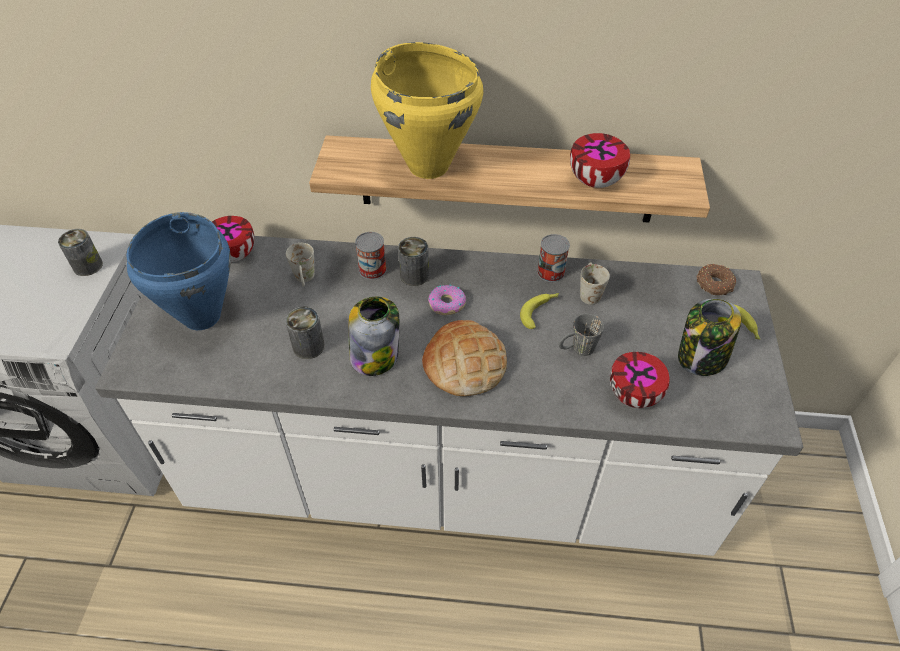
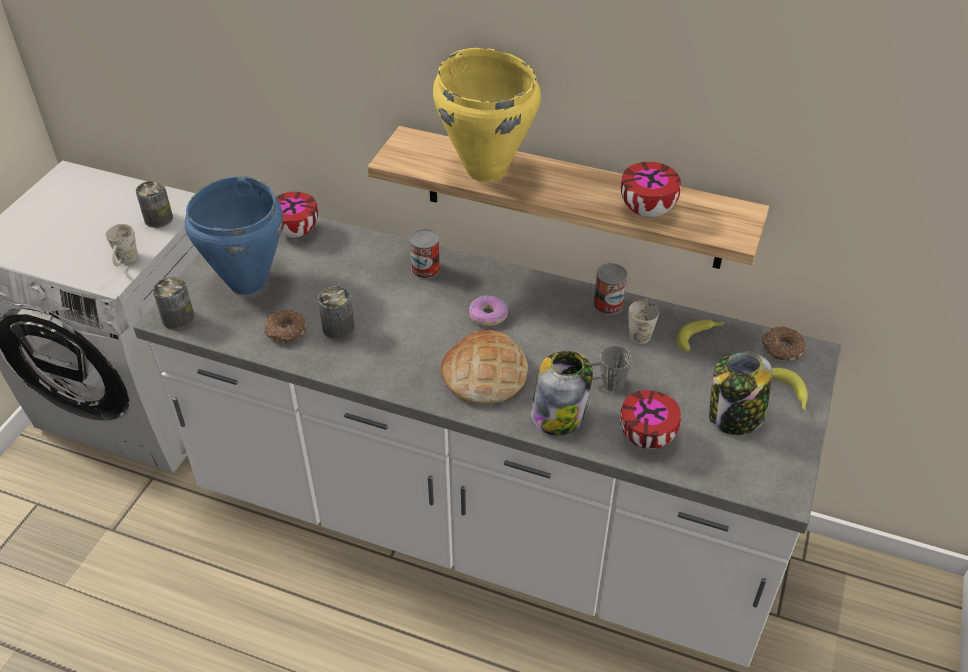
camera: 15 degrees right, 5 degrees down
(257, 360) = (285, 332): none -> donut
(305, 280) = (356, 267): white mug -> white mug (125, 261)
(375, 355) = (399, 349): jar -> jar (558, 415)
(414, 275) = (465, 282): can -> can (178, 318)
(540, 311) = (581, 340): banana -> banana (699, 337)

